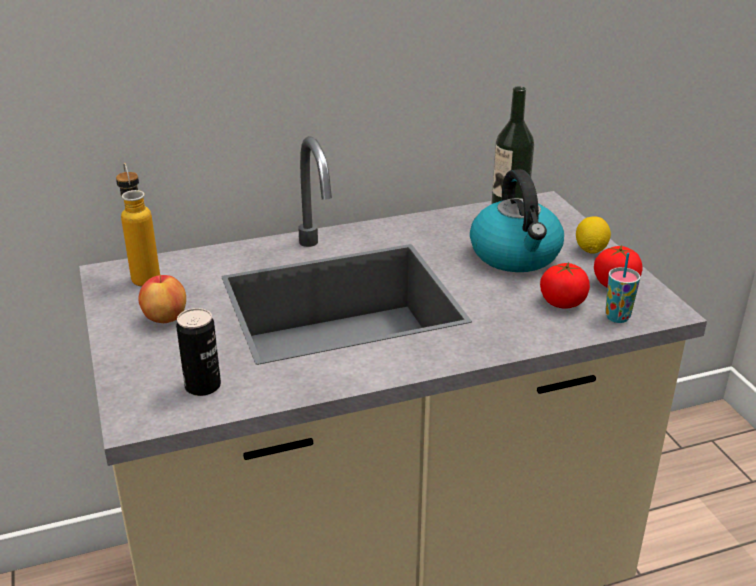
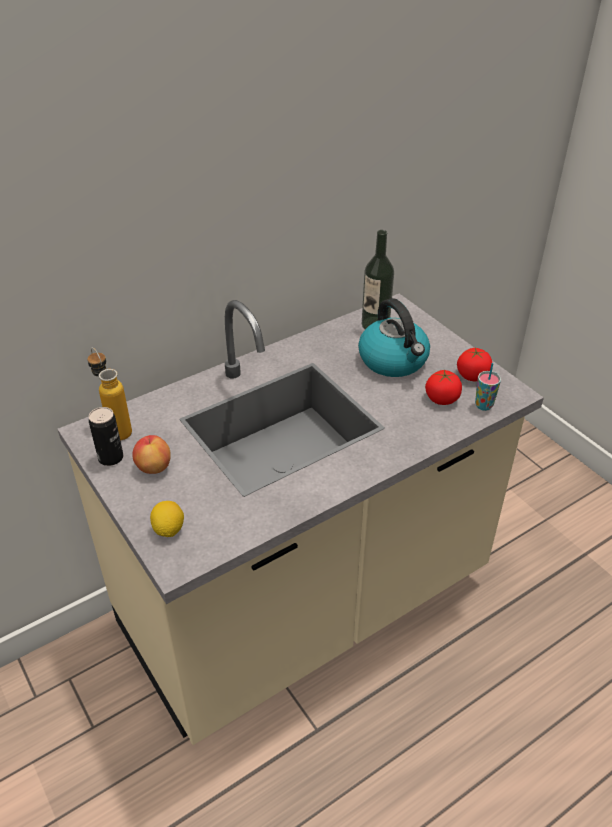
camera: 15 degrees left, 10 degrees up
(203, 386) = (212, 524): can -> can (111, 458)
(590, 250) = (445, 346): lemon -> lemon (169, 529)

